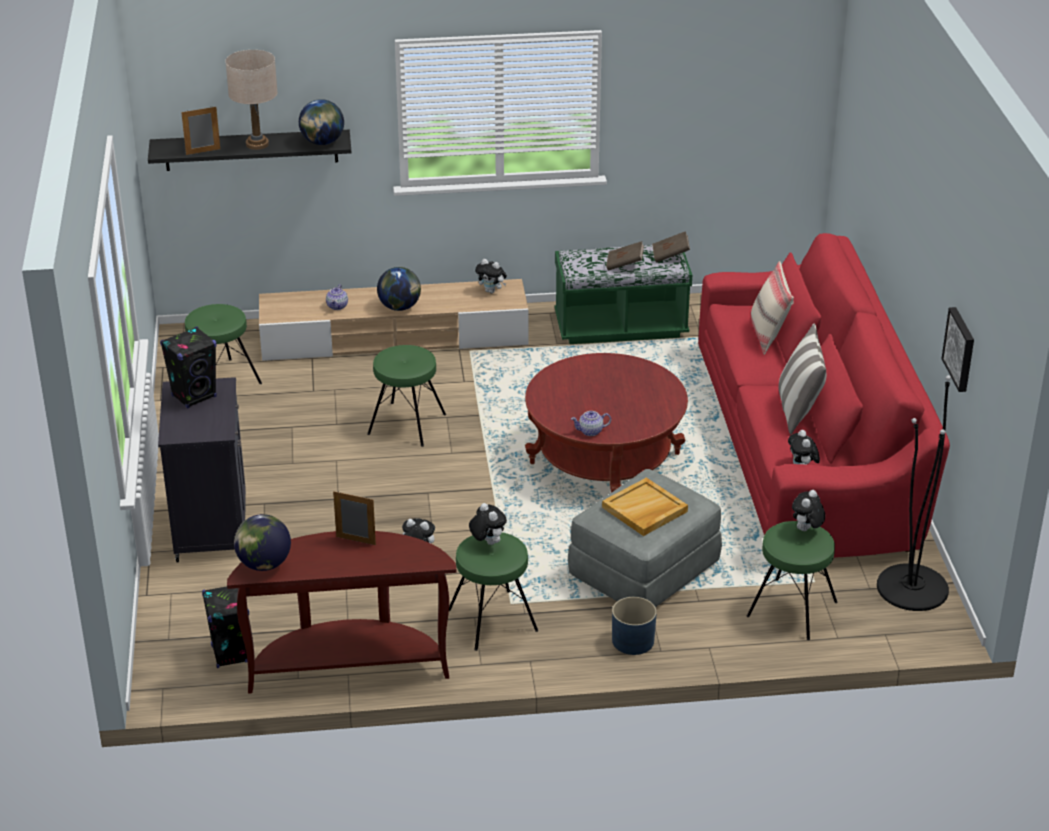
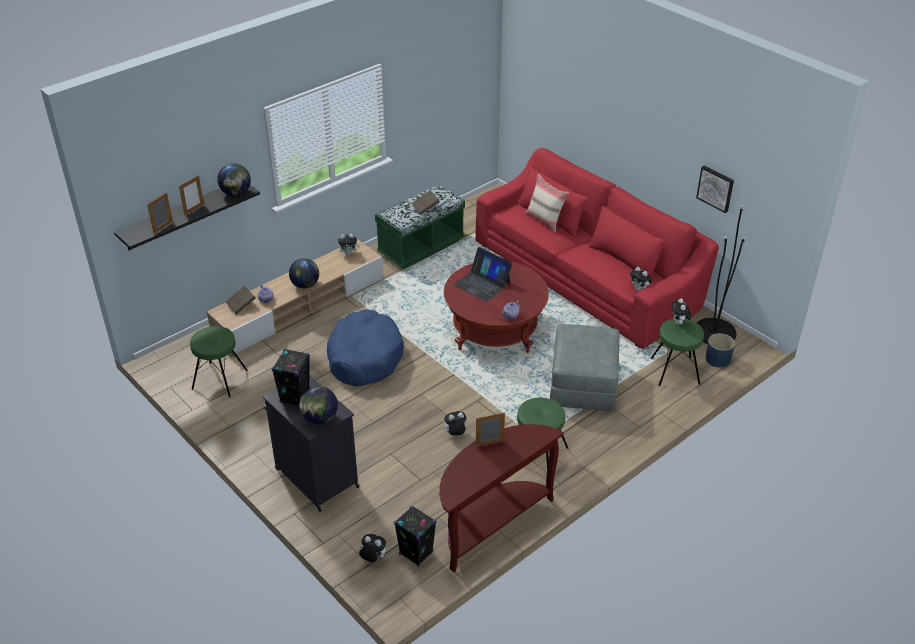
camera: 35 degrees left, 5 degrees up
(257, 144) = (194, 209): beige table lamp -> picture frame
(264, 564) = (454, 486): globe -> globe (319, 418)
(407, 424) = (364, 357): green stool -> blue dog bed
(487, 542) = (533, 408): plush toy -> plush toy (373, 558)
(598, 381) = (482, 284): none -> laptop
(633, 641) = (621, 428): blue planter -> blue planter (718, 359)
(644, 510) = (588, 349): beige tray -> none
(670, 255) = (443, 193): brown book -> brown book (241, 305)
(799, 410) = (606, 257): pillow -> none

